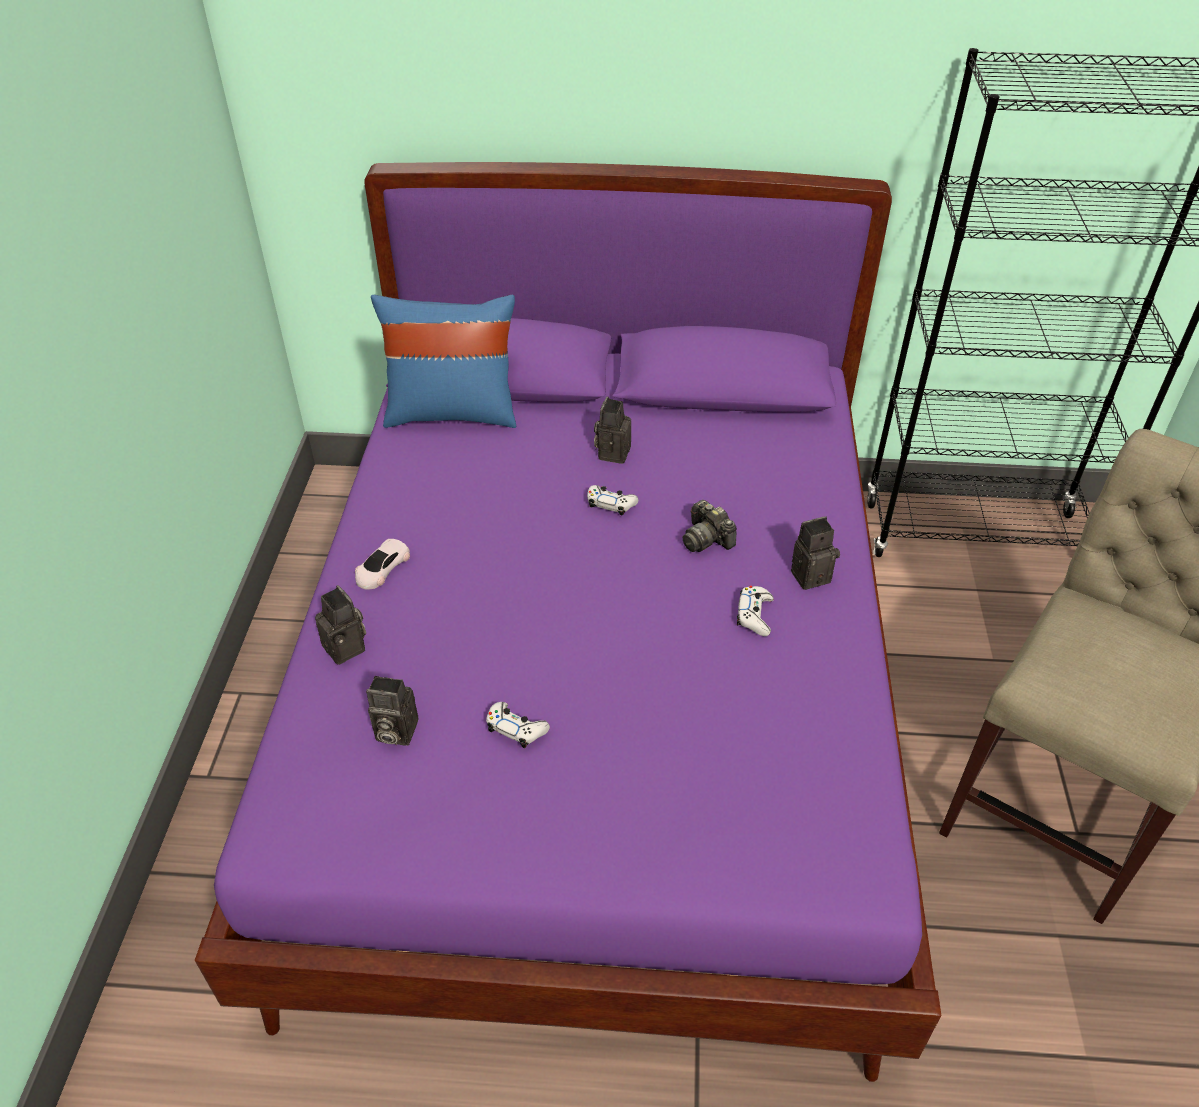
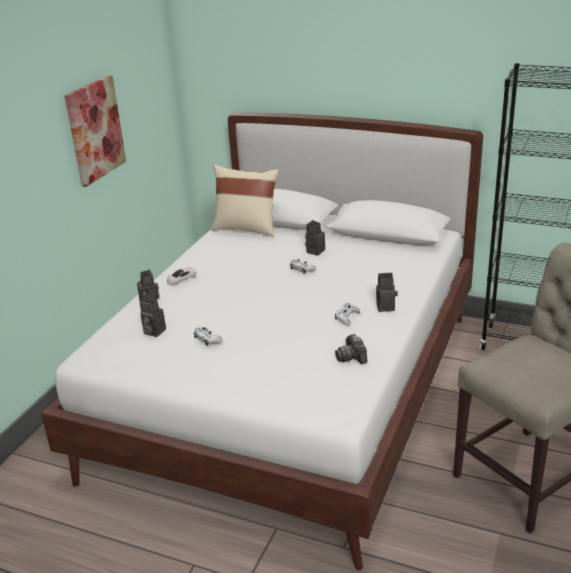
camera: 20 degrees right, 15 degrees down
(113, 268) = (95, 130): none -> picture
(452, 412) = (246, 228): blue pillow -> beige pillow
(601, 712) = (292, 392): purple bed -> white bed
(706, 539) = (341, 287): camera -> camera (352, 357)

